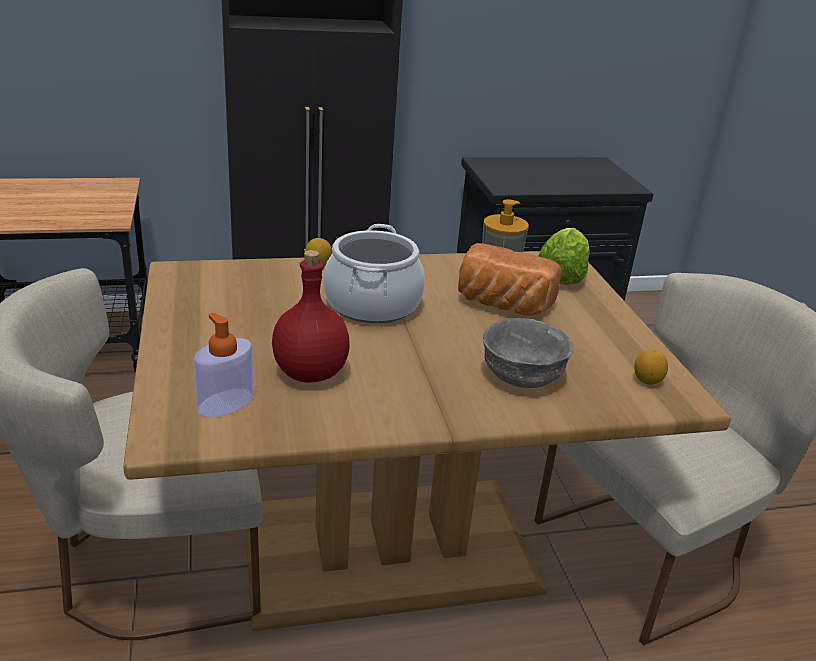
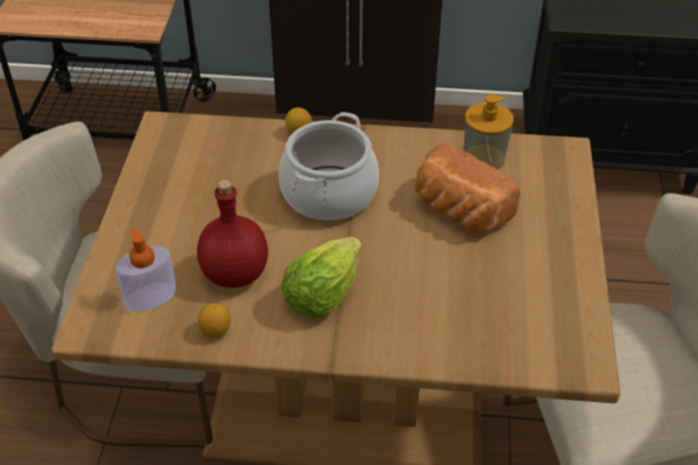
camera: 20 degrees right, 15 degrees up
(523, 376) = (432, 309): grey bowl -> none
(561, 276) = (546, 177): lettuce -> lettuce (322, 295)
(647, 380) = (557, 334): lemon -> lemon (215, 330)

